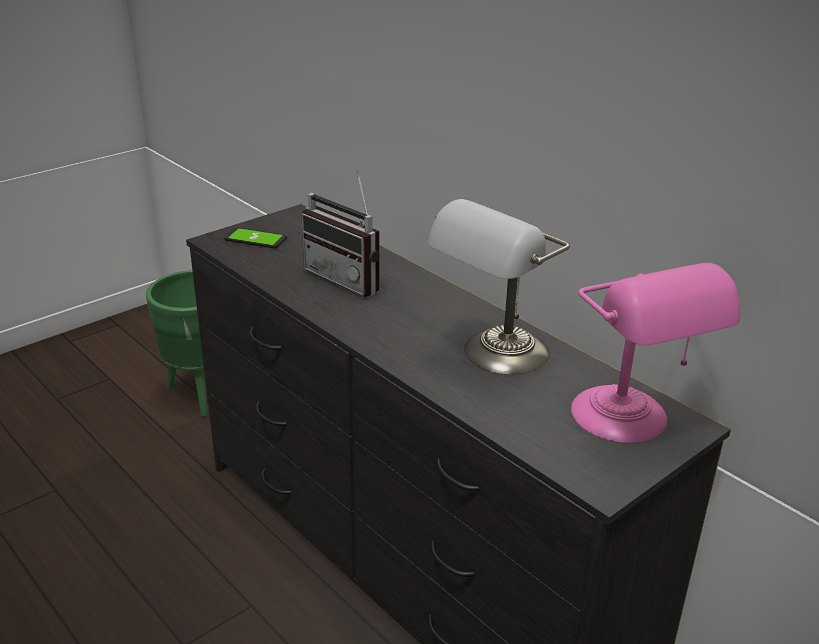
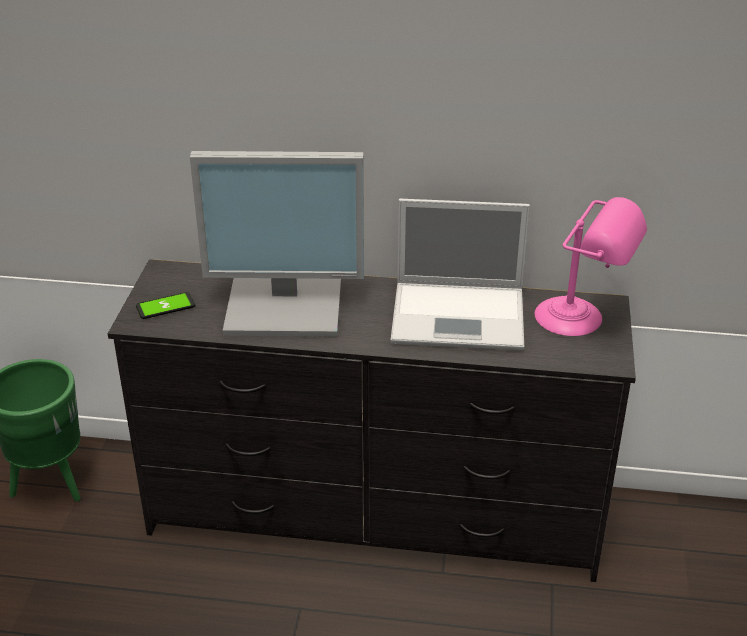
camera: 40 degrees left, 5 degrees up
(349, 278) = (287, 305): radio -> monitor
(496, 358) = (461, 316): white table lamp -> laptop

